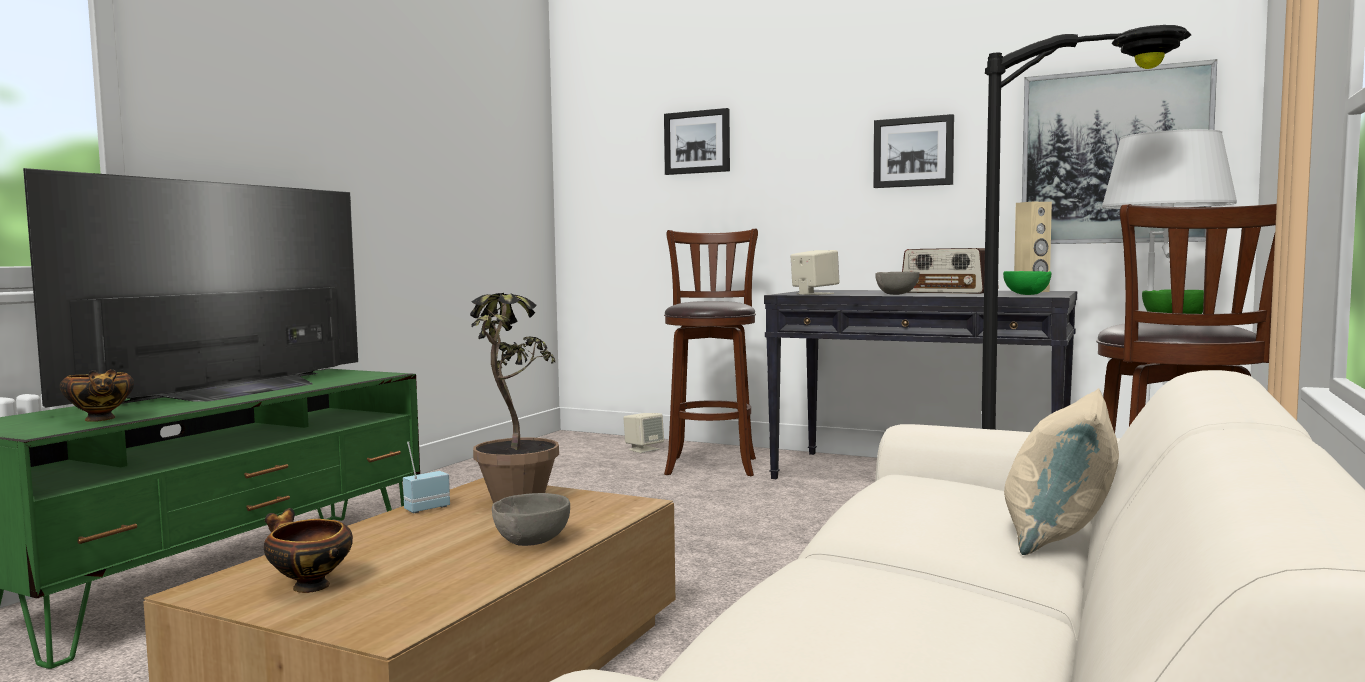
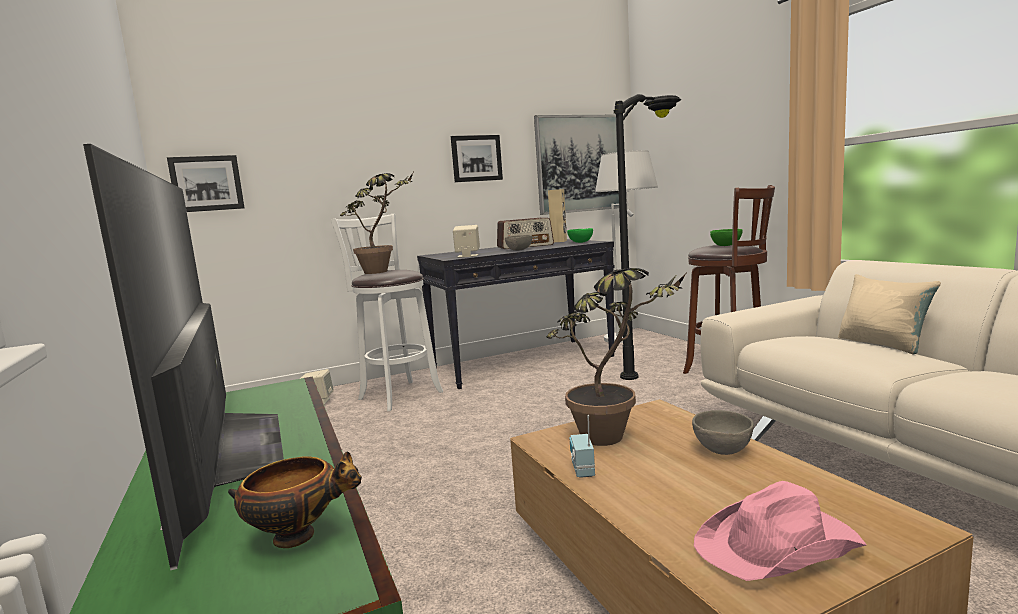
camera: 50 degrees left, 5 degrees up
(308, 586) = (779, 546): bowl -> pink hat
(697, 142) = (311, 145): picture -> picture (207, 183)
(706, 301) = (384, 272): none -> potted plant
(711, 465) = (398, 394): brown stool -> white stool

